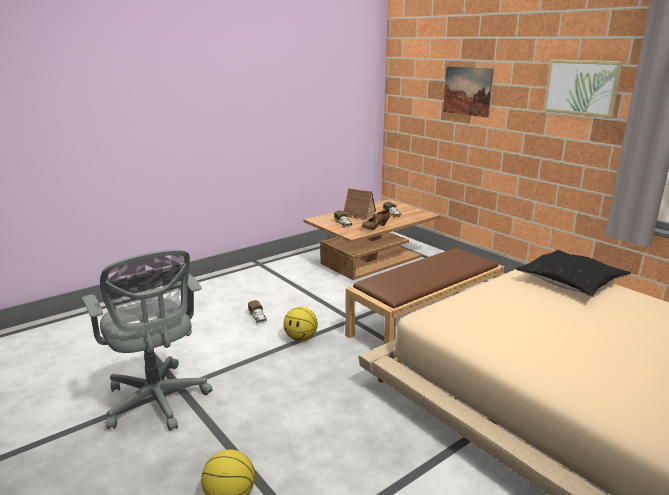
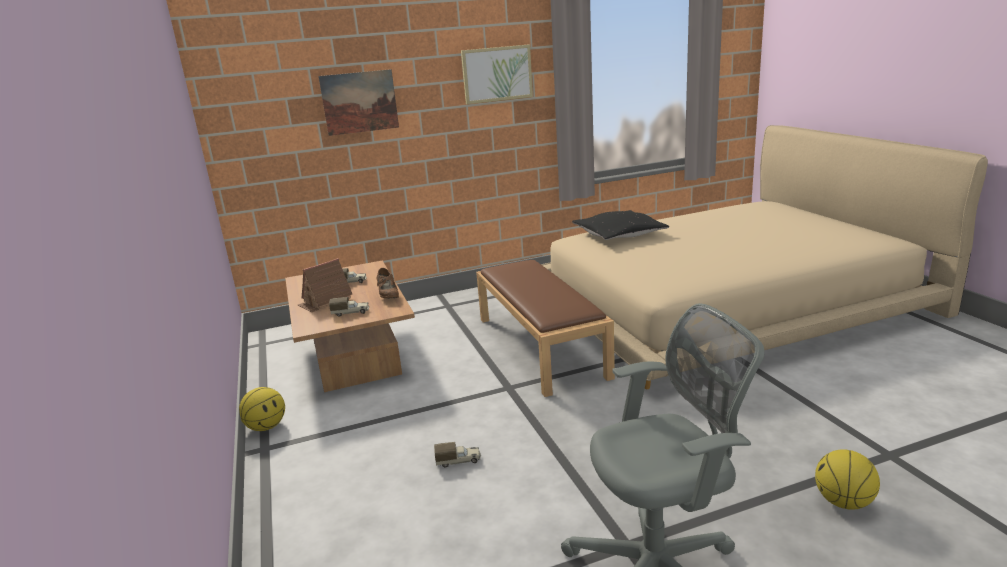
camera: 70 degrees left, 0 degrees up
(301, 338) = (537, 429): basketball -> basketball (267, 427)

